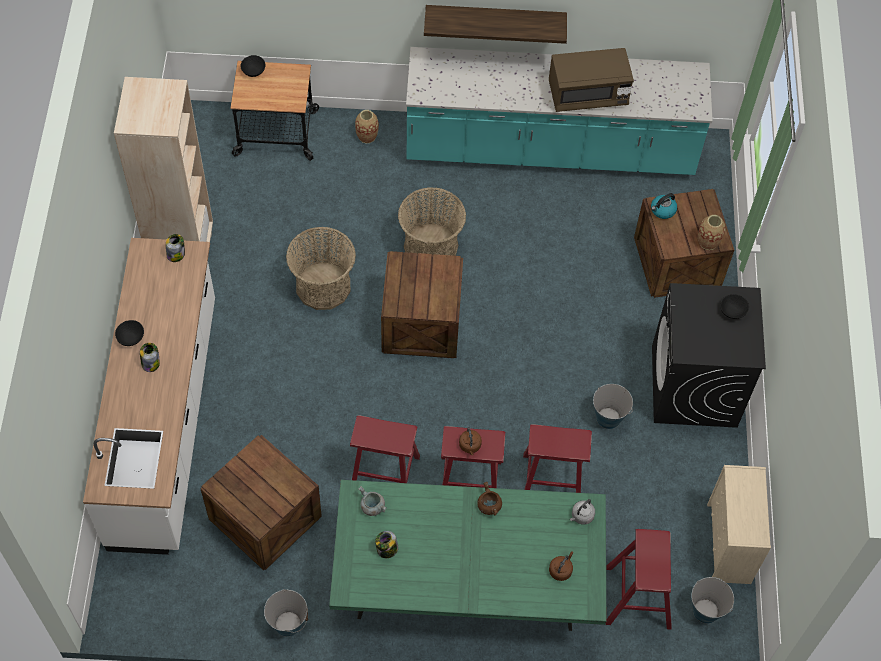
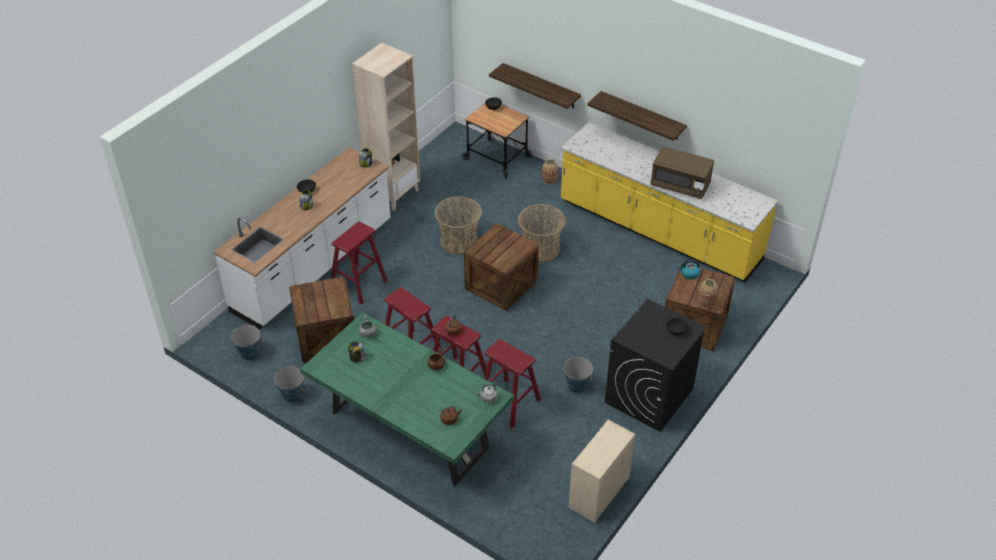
camera: 35 degrees right, 15 degrees down
(323, 22) = (541, 86): none -> shelf
(550, 150) = (658, 232): turquoise counter -> yellow counter
(638, 597) = (513, 491): red stool -> red stool (358, 284)
(705, 610) = (551, 521): bucket -> bucket (249, 353)

